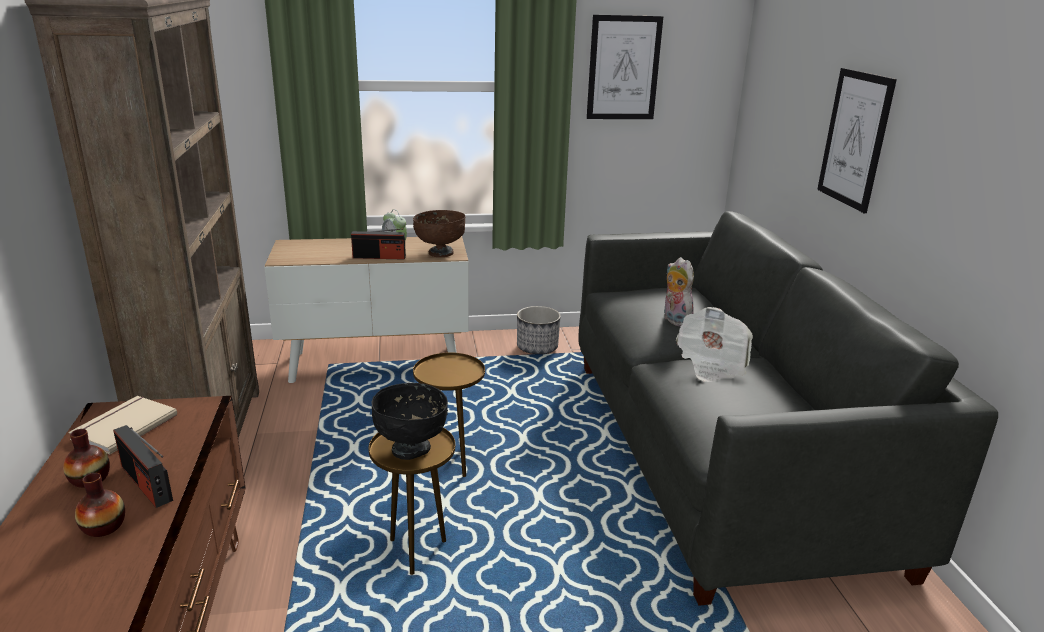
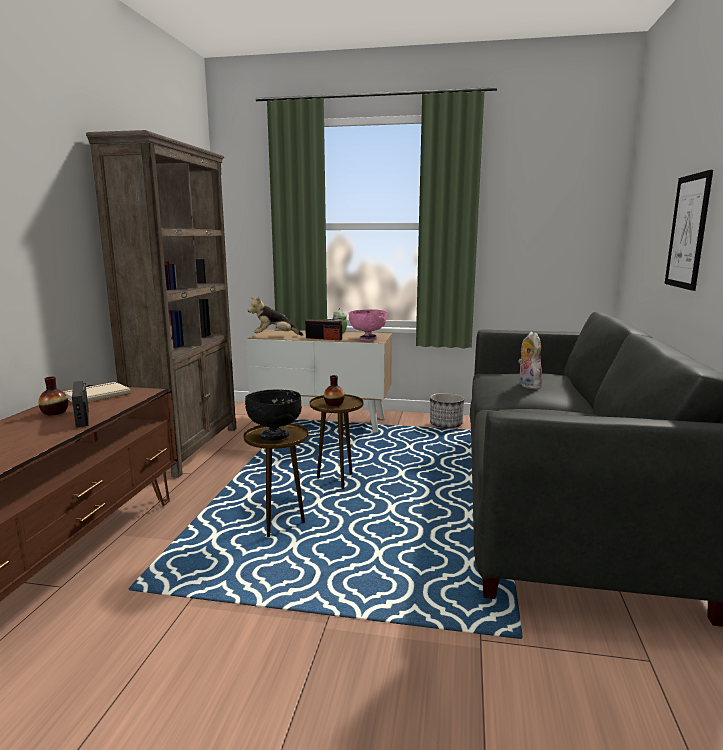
camera: 20 degrees right, 10 degrees down
(104, 527) = (39, 431): vase -> vase (334, 404)
(304, 258) = (274, 336): none -> plush toy
(440, 253) = (368, 339): brown bowl -> pink bowl
(623, 68) = (521, 211): picture -> none
(711, 364) = (539, 409): newspaper -> none

